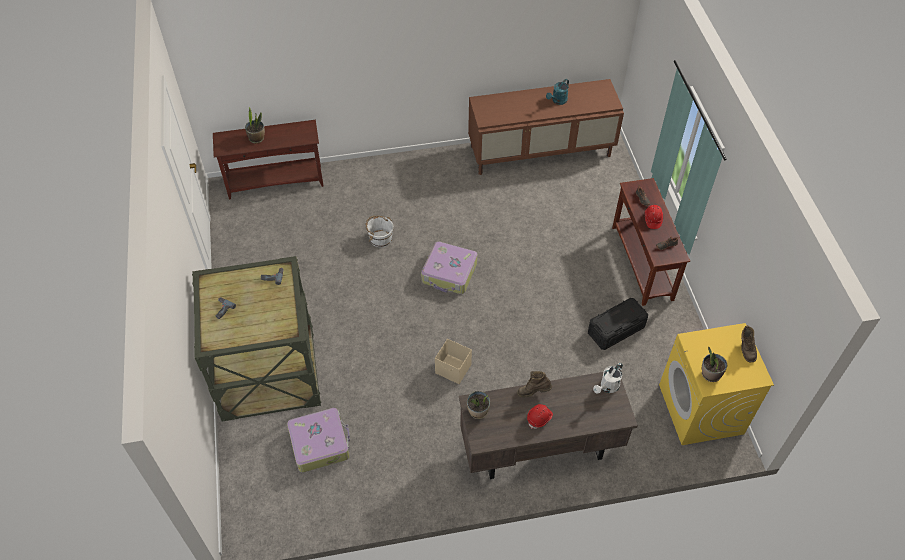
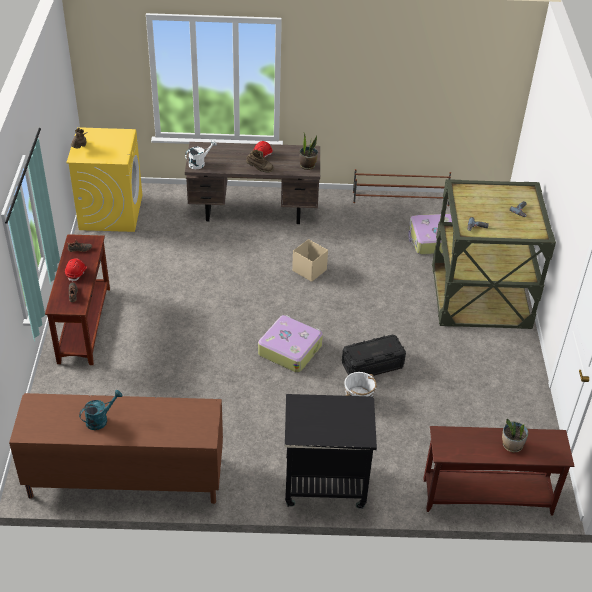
camera: 170 degrees left, 10 degrees down
(363, 511) = (401, 199): none -> brown shoe rack
(397, 170) = (324, 484): none -> black cart
(616, 330) = (146, 274): black storage box -> black storage box (372, 365)
(710, 374) = (120, 139): potted plant -> none

